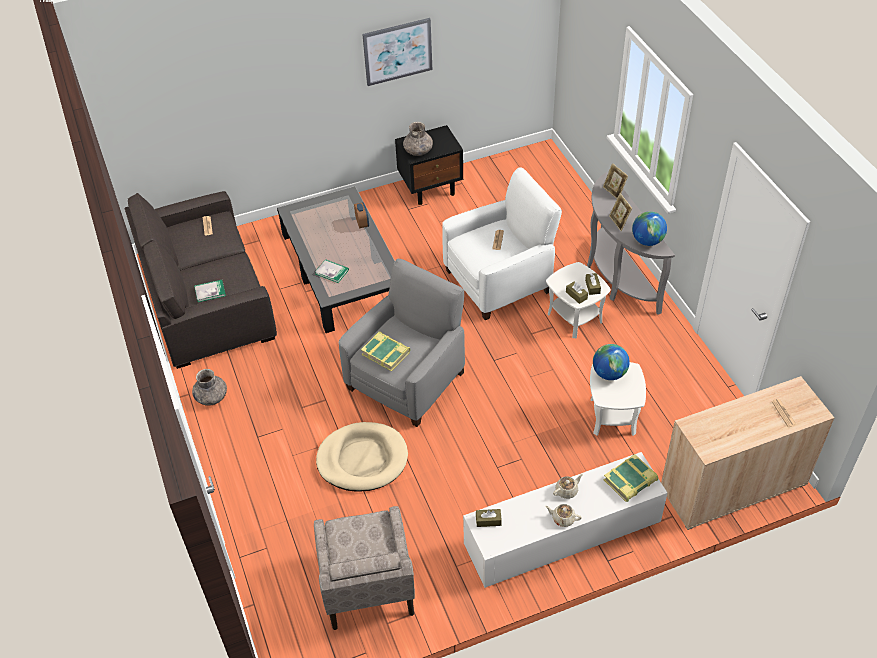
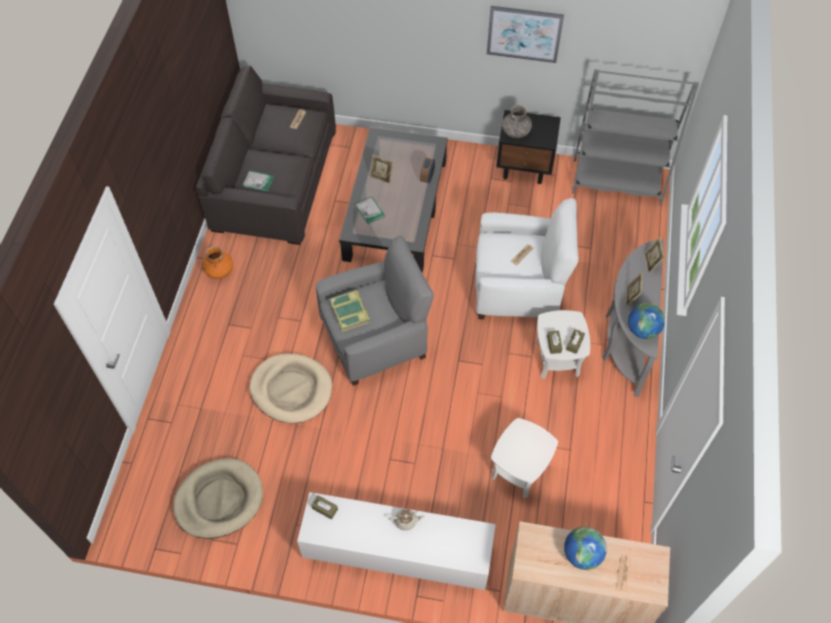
camera: 30 degrees right, 10 degrees up
(211, 397) = (219, 270): grey vase -> orange vase
(320, 241) = (381, 177): none -> picture frame
(367, 586) = (219, 500): beige armchair -> beige dog bed
(516, 166) = (617, 182): none -> grey bookcase
(563, 518) = (384, 544): beige teapot -> none
(609, 373) = (524, 435): globe -> globe (582, 554)
(630, 481) = (465, 545): book -> none

